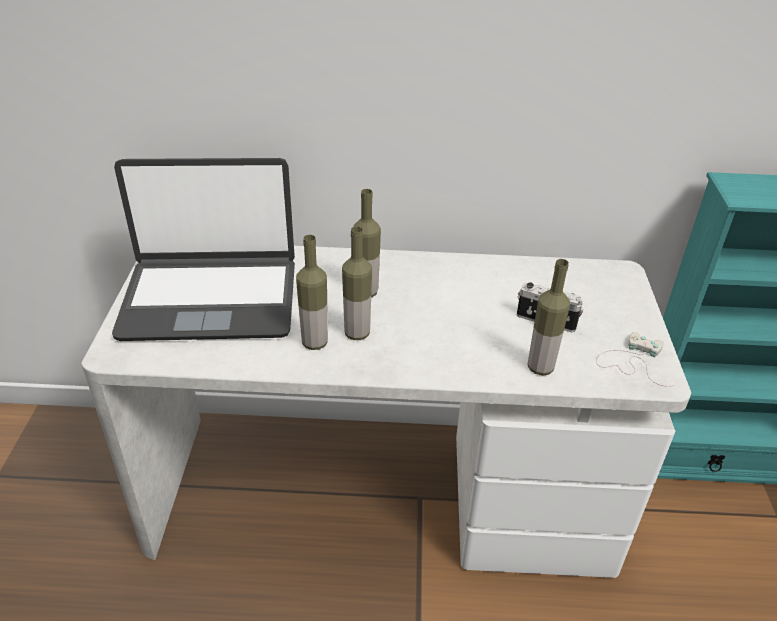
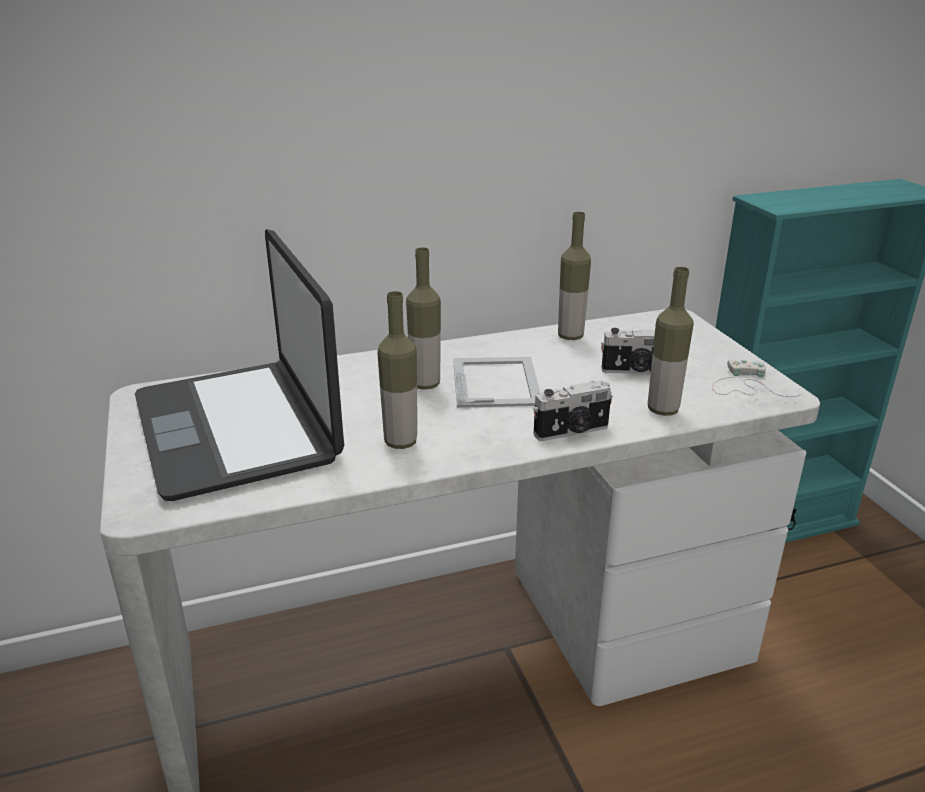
camera: 20 degrees left, 10 degrees down
(210, 299) = (238, 428): laptop -> laptop turned 90 degrees clockwise
(357, 333) = (444, 423): bottle -> bottle (570, 336)
(423, 303) = (496, 381): none -> picture frame
(450, 369) = (572, 432): none -> camera

